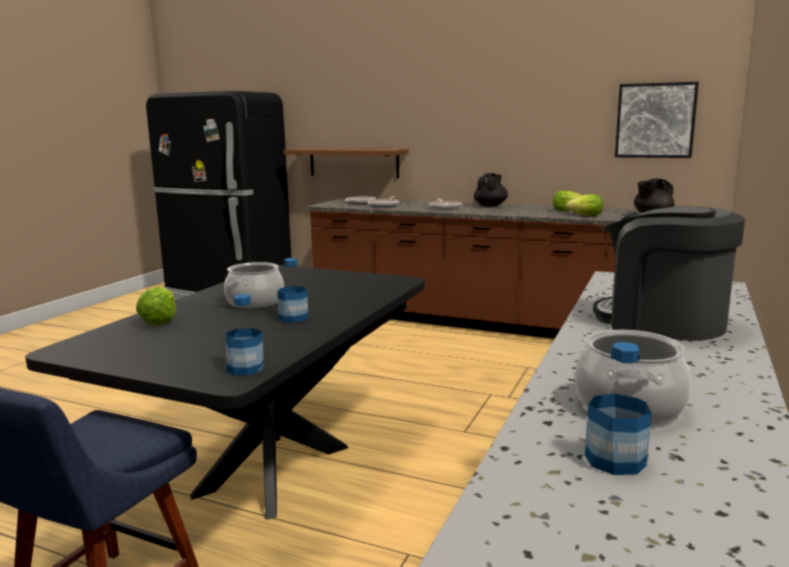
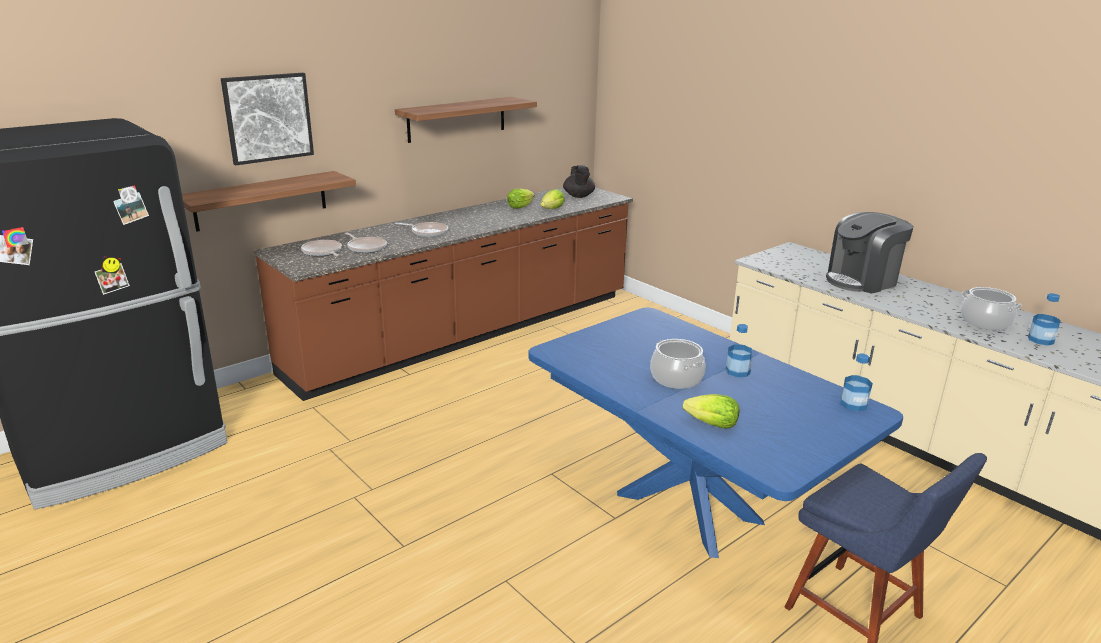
camera: 65 degrees left, 10 degrees up
(272, 469) = (689, 508): black dining table -> blue dining table
(490, 206) = (447, 217): black teapot -> none
(530, 117) = (457, 119): none -> shelf
(655, 120) = (548, 112): picture -> picture (268, 118)

